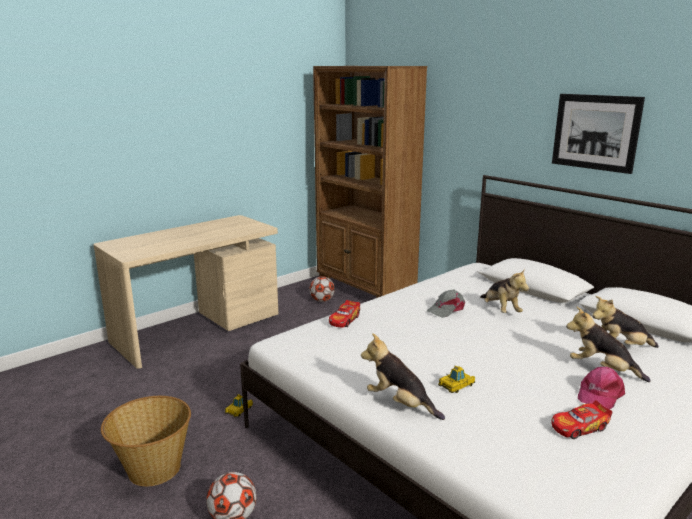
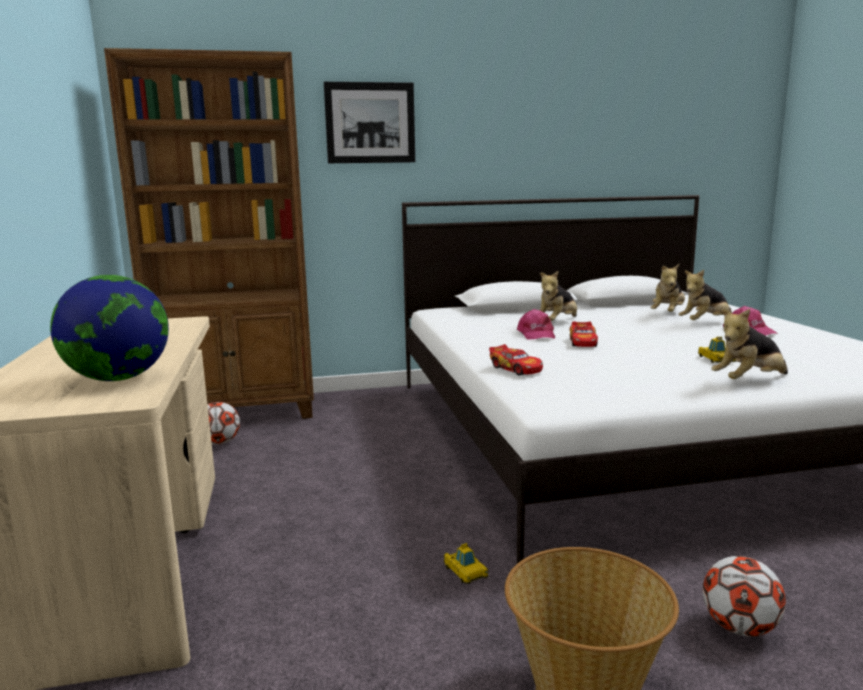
camera: 60 degrees left, 5 degrees down
(156, 247) = (118, 378): none -> globe
(446, 309) = (536, 334): grey cap -> pink cap
(500, 310) = (557, 322): plush toy -> plush toy turned 120 degrees clockwise
(579, 427) = (804, 344): toy car -> toy car (583, 342)
(595, 132) = (519, 138): picture -> picture (370, 123)

